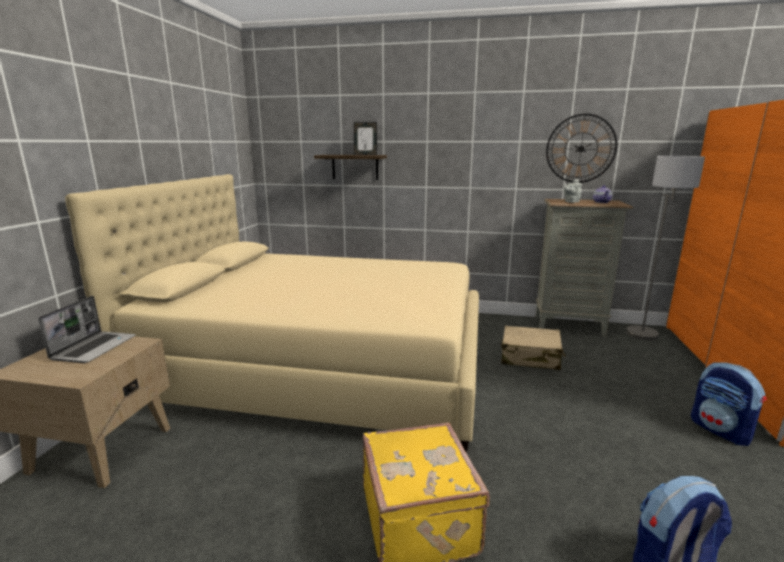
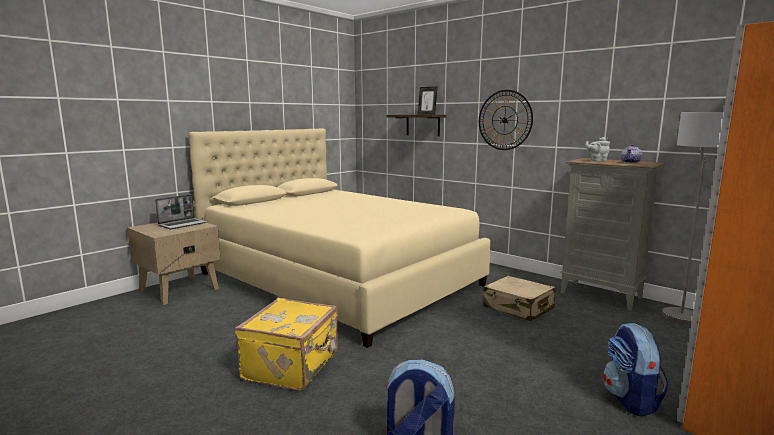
camera: 30 degrees right, 5 degrees down
(581, 149) = (620, 107): wall clock -> wall clock (504, 120)

